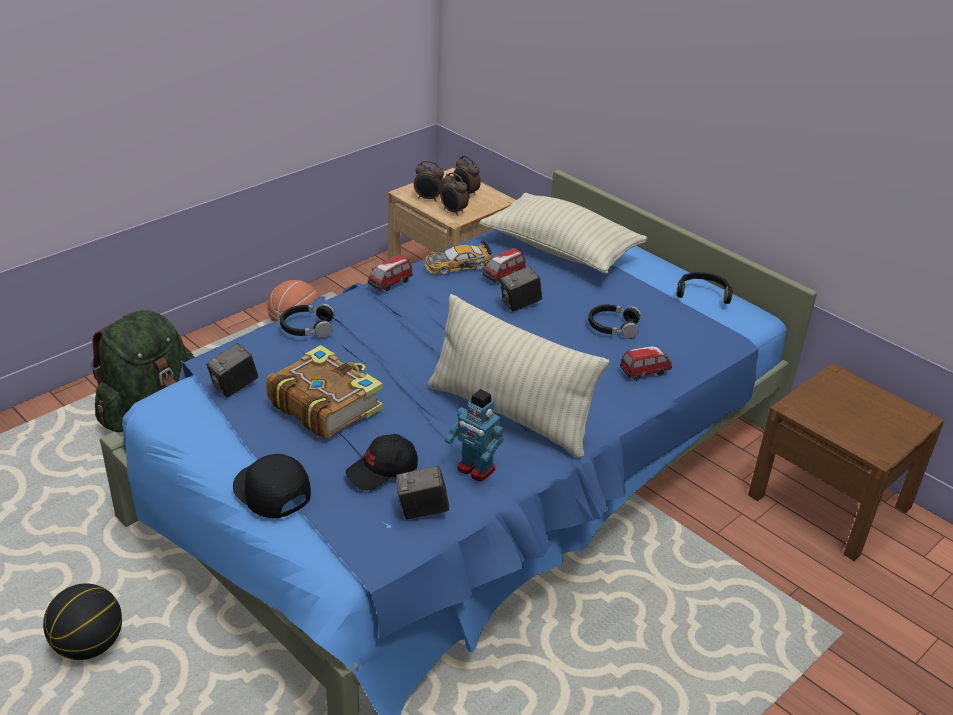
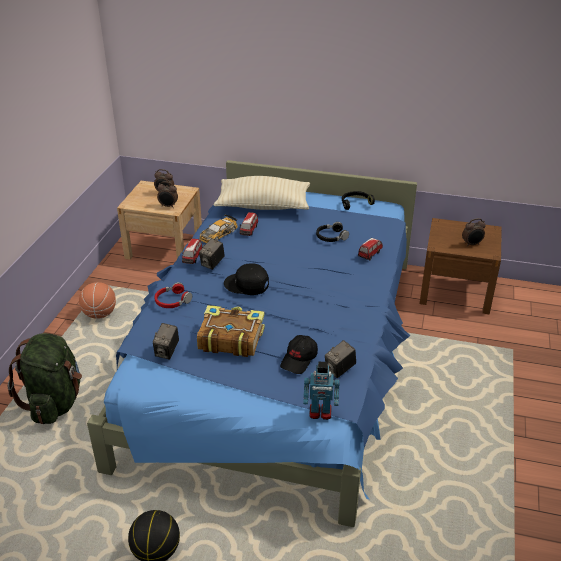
camera: 30 degrees left, 0 degrees up
(271, 491) = (250, 398): black cap -> black cap (246, 284)
(307, 327) = (172, 301): black headphones -> red headphones
(428, 199) = (146, 203): alarm clock -> alarm clock (472, 244)
(475, 469) = (343, 337): toy robot -> toy robot (320, 412)
(510, 414) = (328, 302): beige pillow -> none
(520, 304) = (274, 243): camera -> camera (212, 264)

